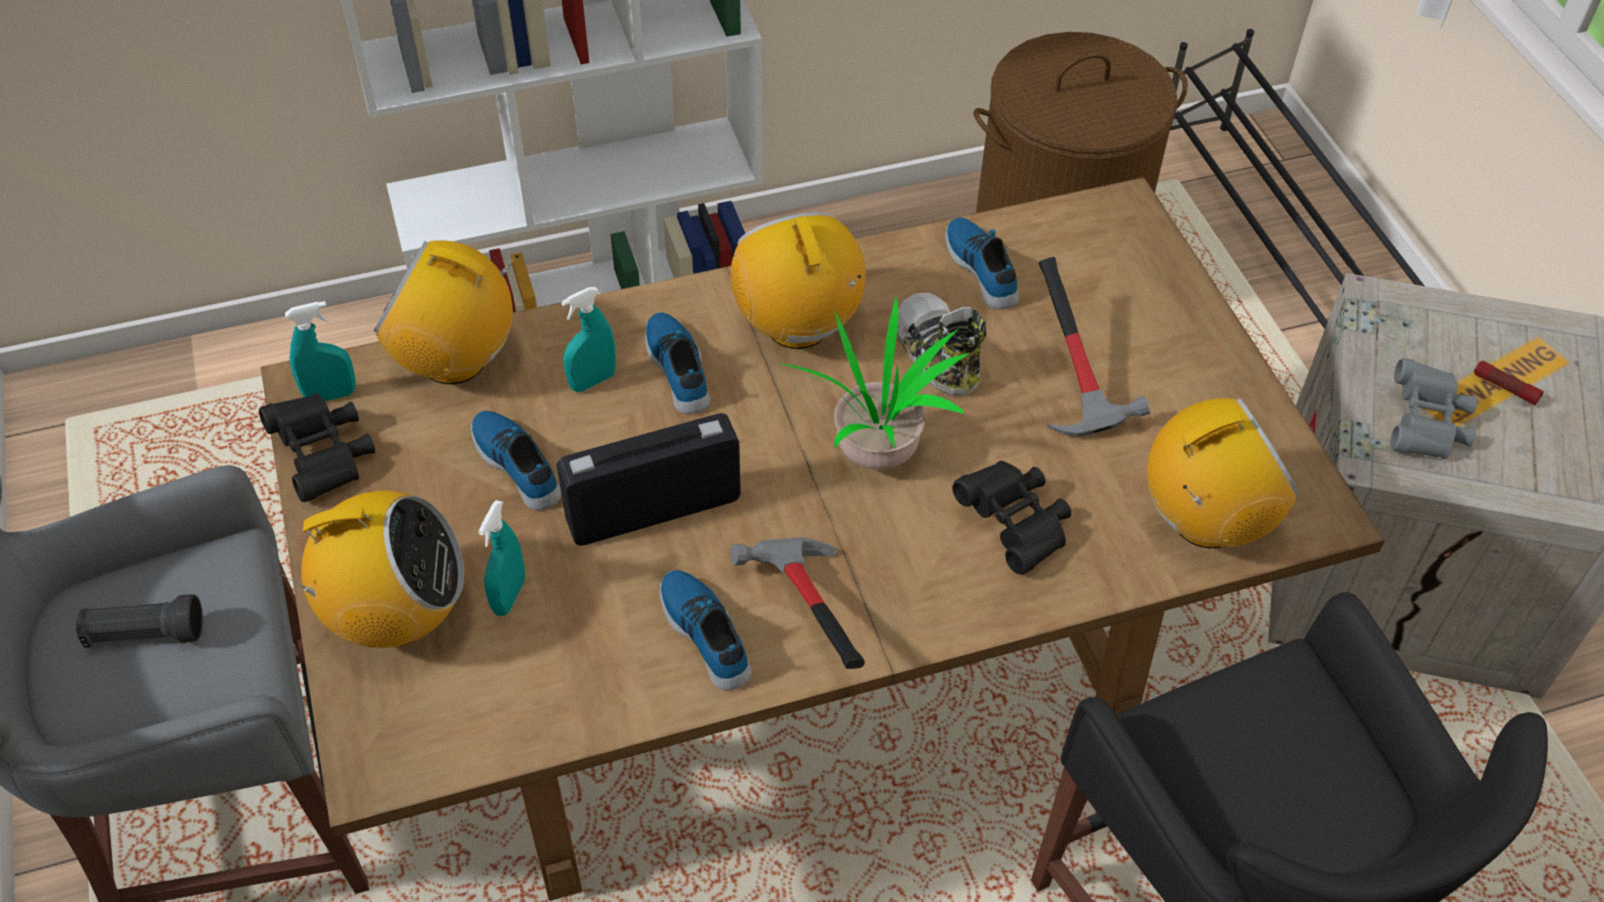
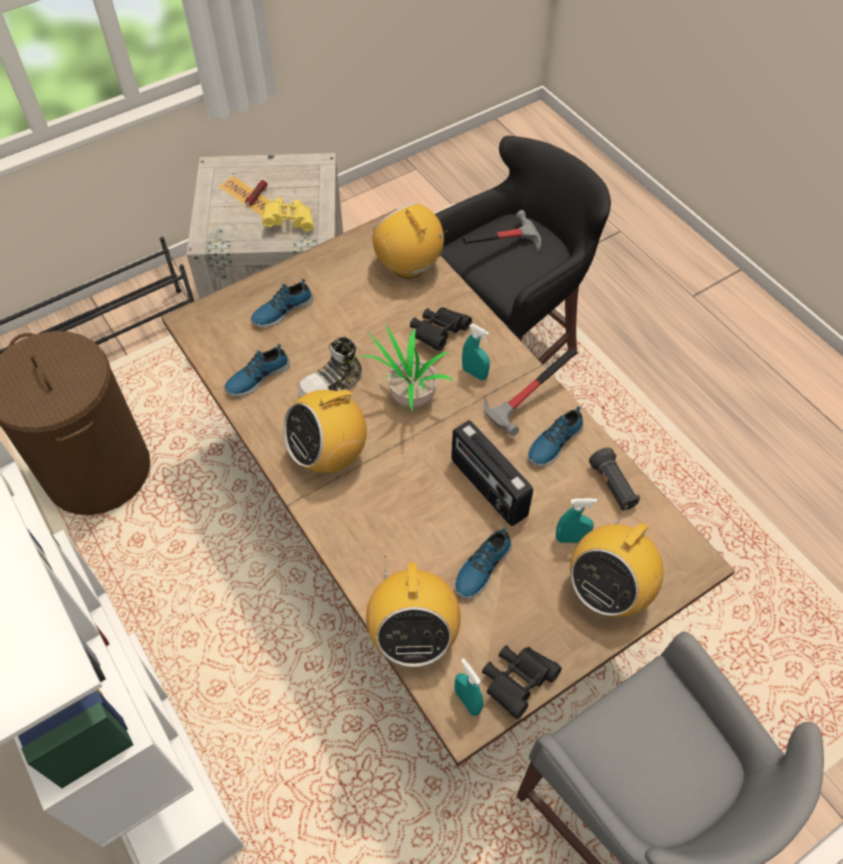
camera: 105 degrees left, 5 degrees up
(145, 635) = (656, 759): black flashlight -> black flashlight (613, 486)
(397, 616) = (608, 590): radio -> radio turned 120 degrees counterclockwise
(592, 381) = (405, 549): turquoise spray bottle -> turquoise spray bottle (474, 373)
(680, 367) = (380, 506): shoe -> shoe (281, 310)
(1079, 381) = (333, 322): hammer -> hammer (502, 246)
(1425, 425) = (289, 221): grey binoculars -> yellow binoculars

